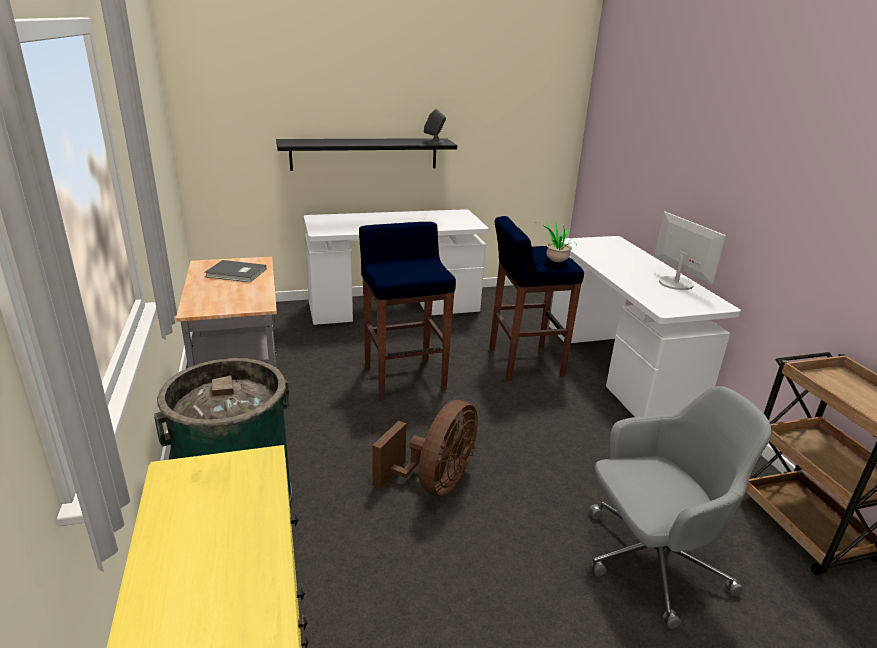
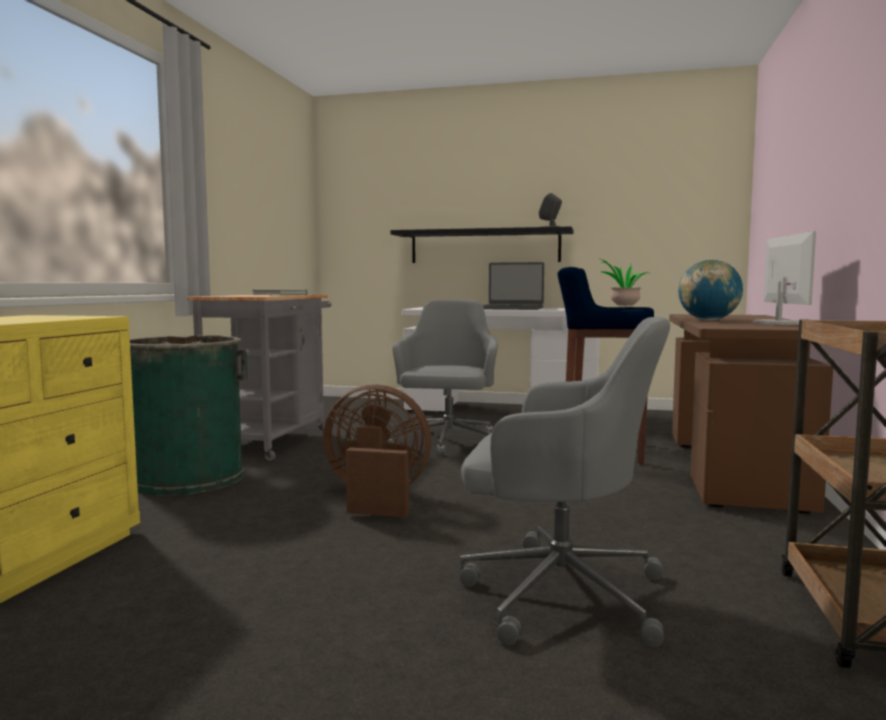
camera: 30 degrees right, 20 degrees down
(403, 220) = (512, 308): none -> laptop
(404, 377) = (447, 443): blue stool -> grey office chair
(434, 482) = (376, 498): brown fan -> brown fan turned 135 degrees counterclockwise
(617, 367) = (732, 467): white desk -> brown desk
(623, 276) = (708, 320): none -> globe

